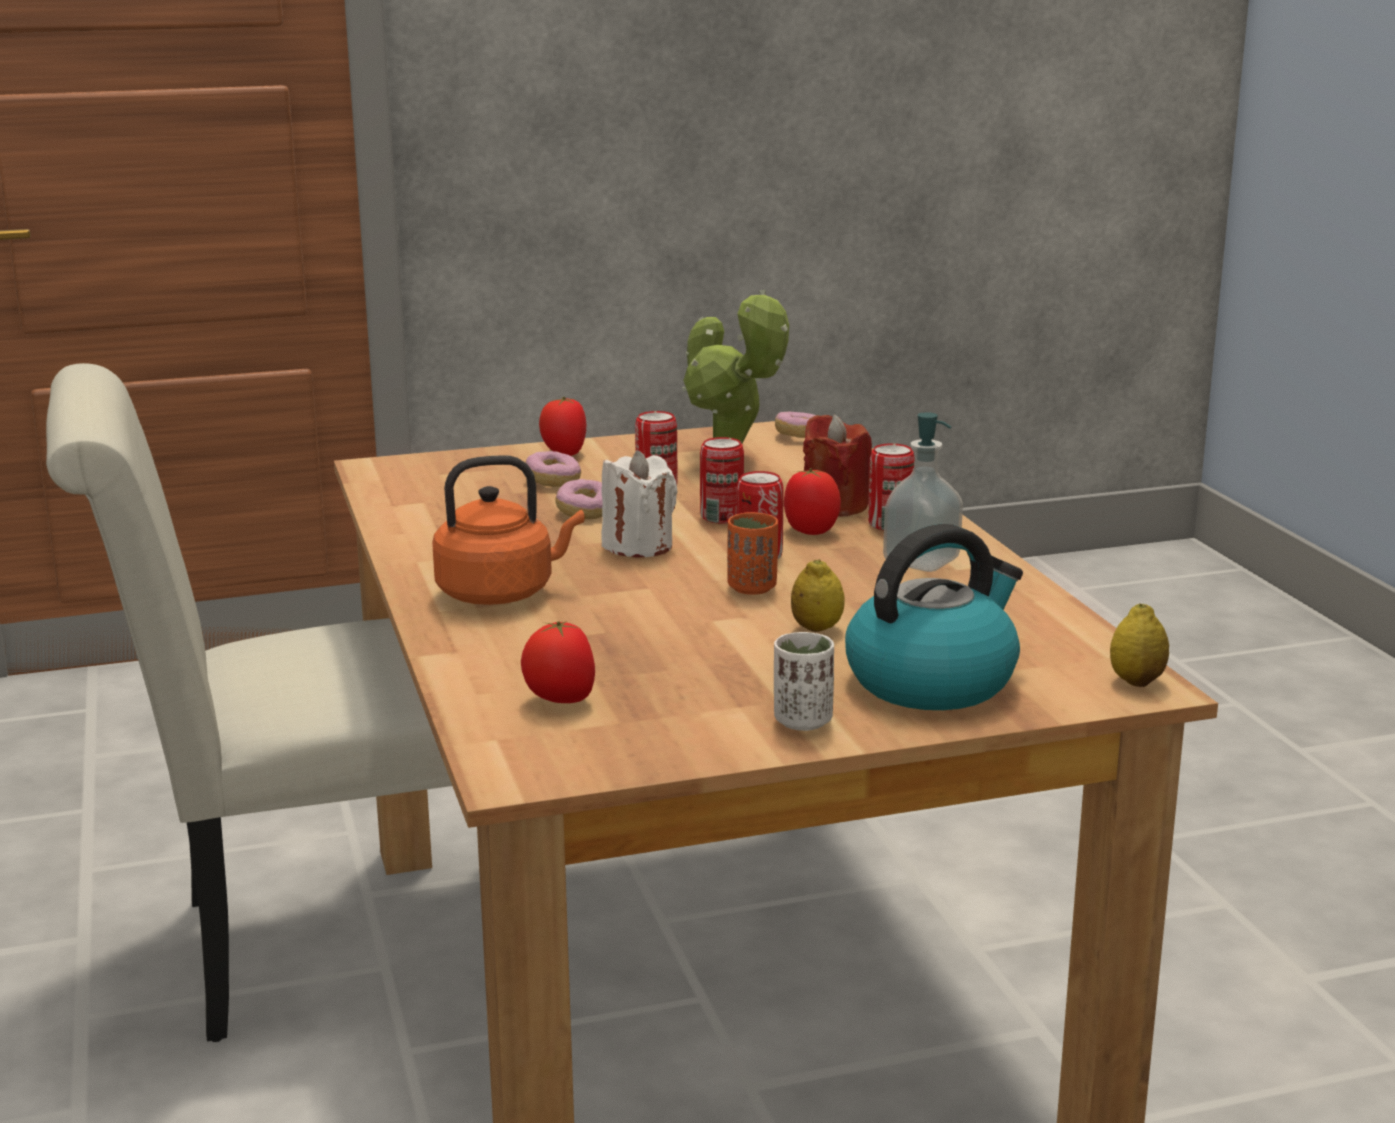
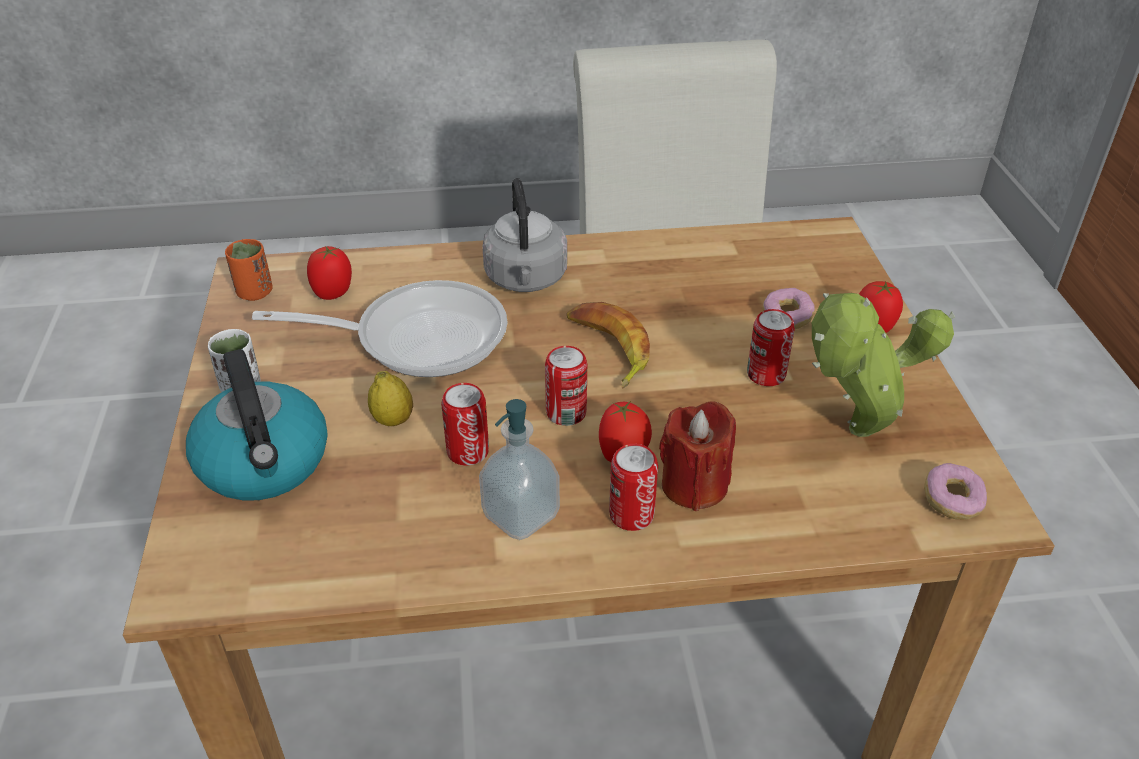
camera: 100 degrees right, 20 degrees up
(501, 593) = (526, 280): orange kettle -> grey kettle
(585, 512) = (699, 329): donut -> none
(638, 546) = (607, 349): white candle -> banana
(649, 636) = (418, 337): none -> frying pan
(721, 517) = (673, 404): can -> can (468, 452)
(752, 588) = (492, 398): orange cup -> orange cup (254, 292)
(1136, 681) = (191, 589): lemon -> none

